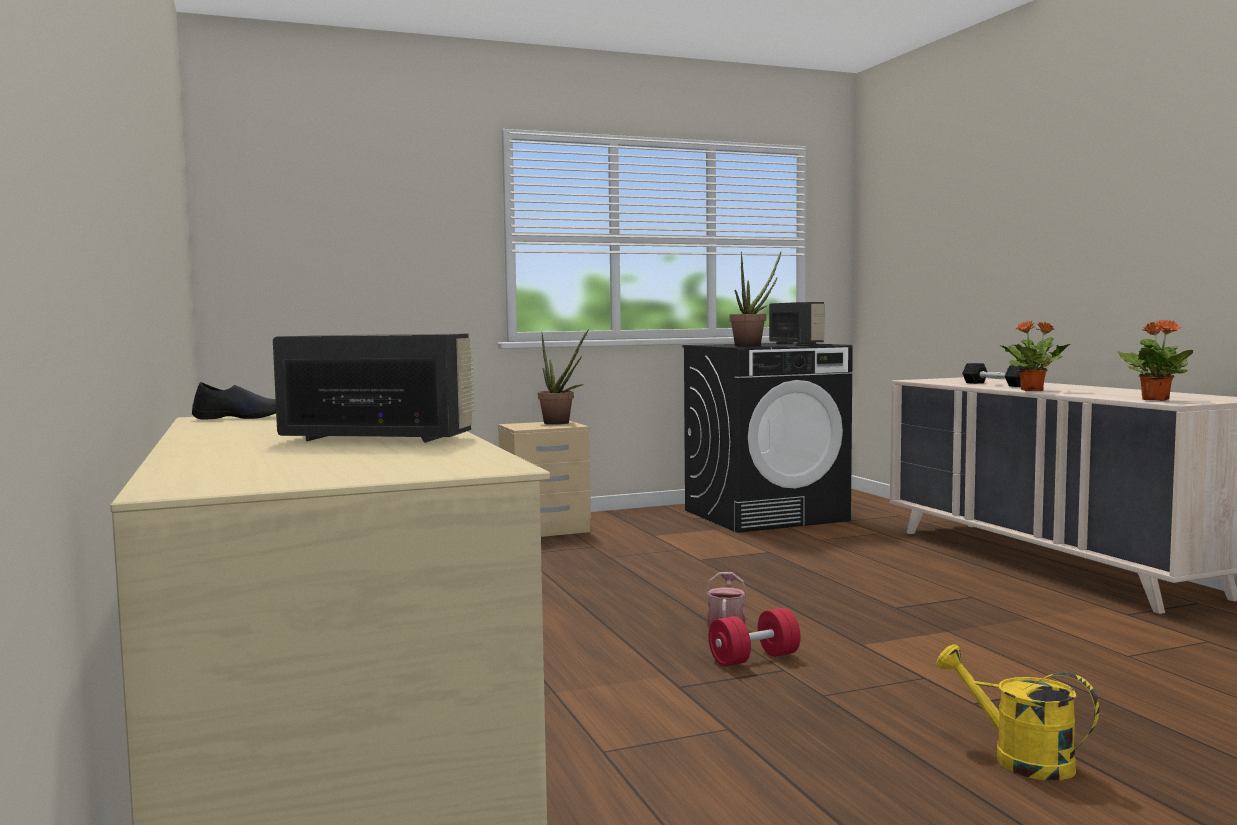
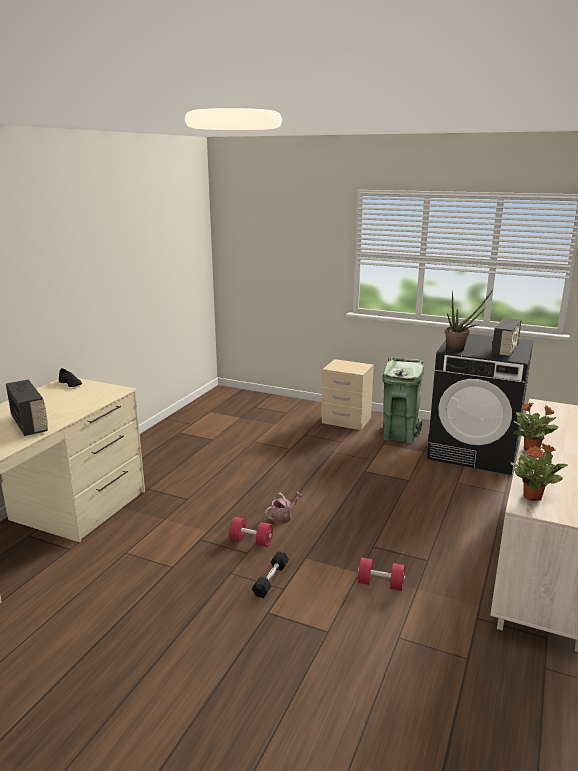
camera: 45 degrees right, 15 degrees up
(560, 423) = (359, 367): potted plant -> none
(652, 525) = (399, 435): none -> green trash can
(992, 629) = (380, 584): none -> red dumbbell
(995, 384) = (554, 431): black dumbbell -> black dumbbell (271, 579)
(1019, 758) = (217, 643): yellow watering can -> none

